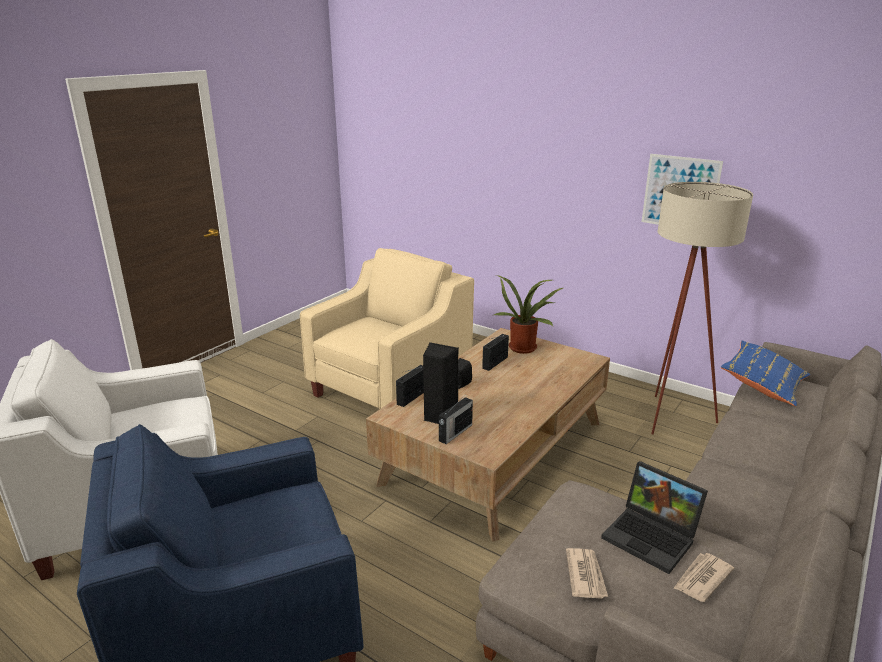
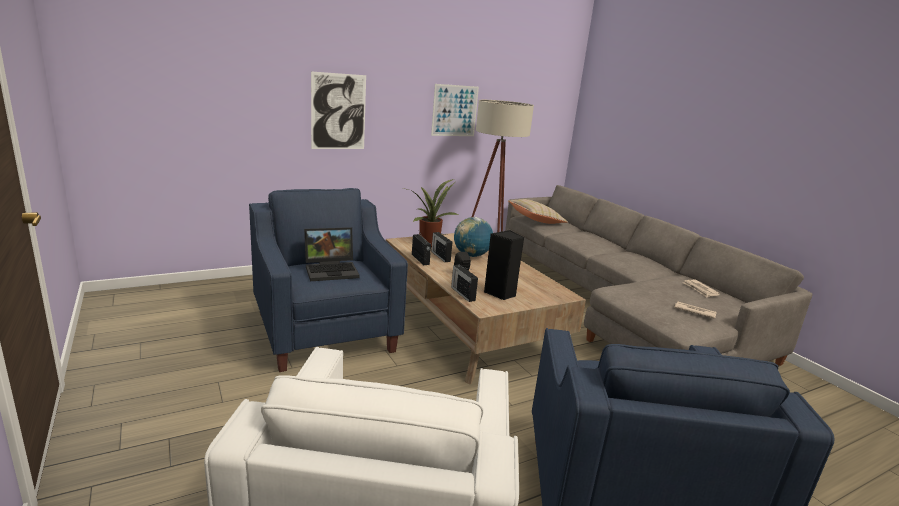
camera: 65 degrees left, 5 degrees down
(391, 388) = (325, 331): beige armchair -> blue armchair
(455, 433) = (530, 296): radio -> radio (420, 259)
(525, 376) = (471, 255): none -> globe
(529, 179) = (338, 112): none -> picture
(652, 537) = (665, 287): laptop -> laptop (332, 270)
(762, 385) = (535, 220): blue pillow -> beige pillow

